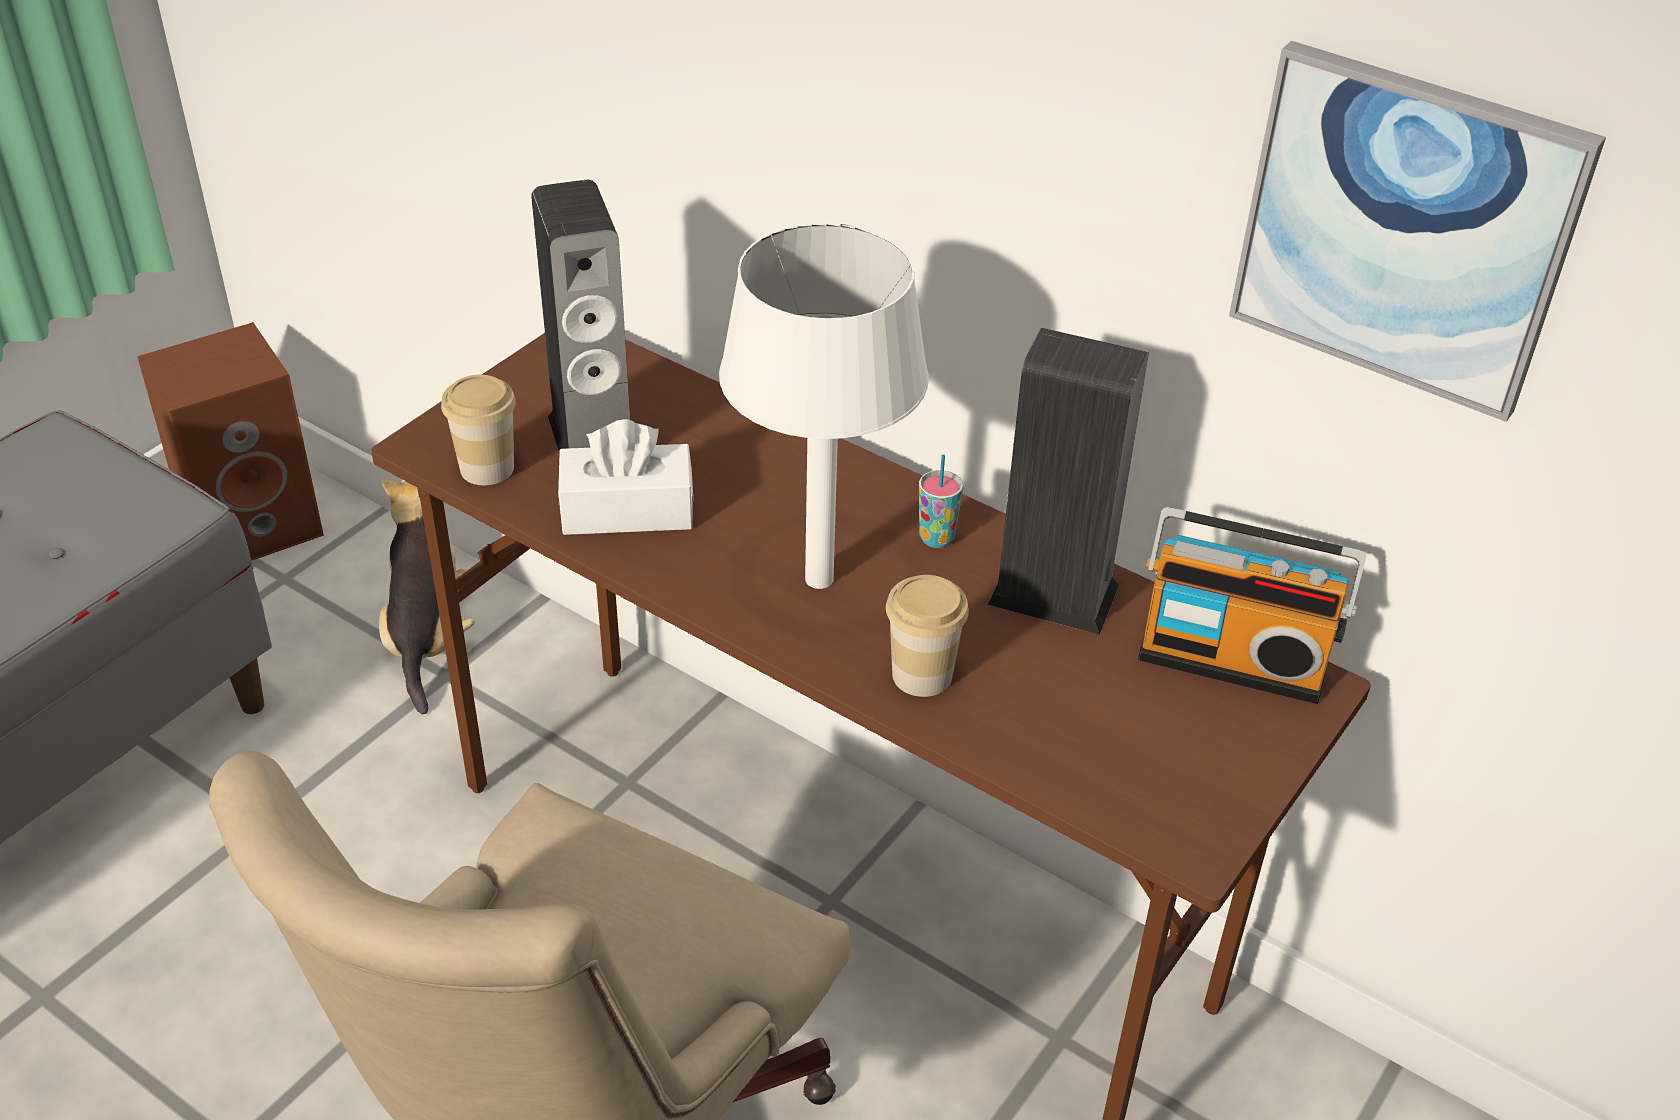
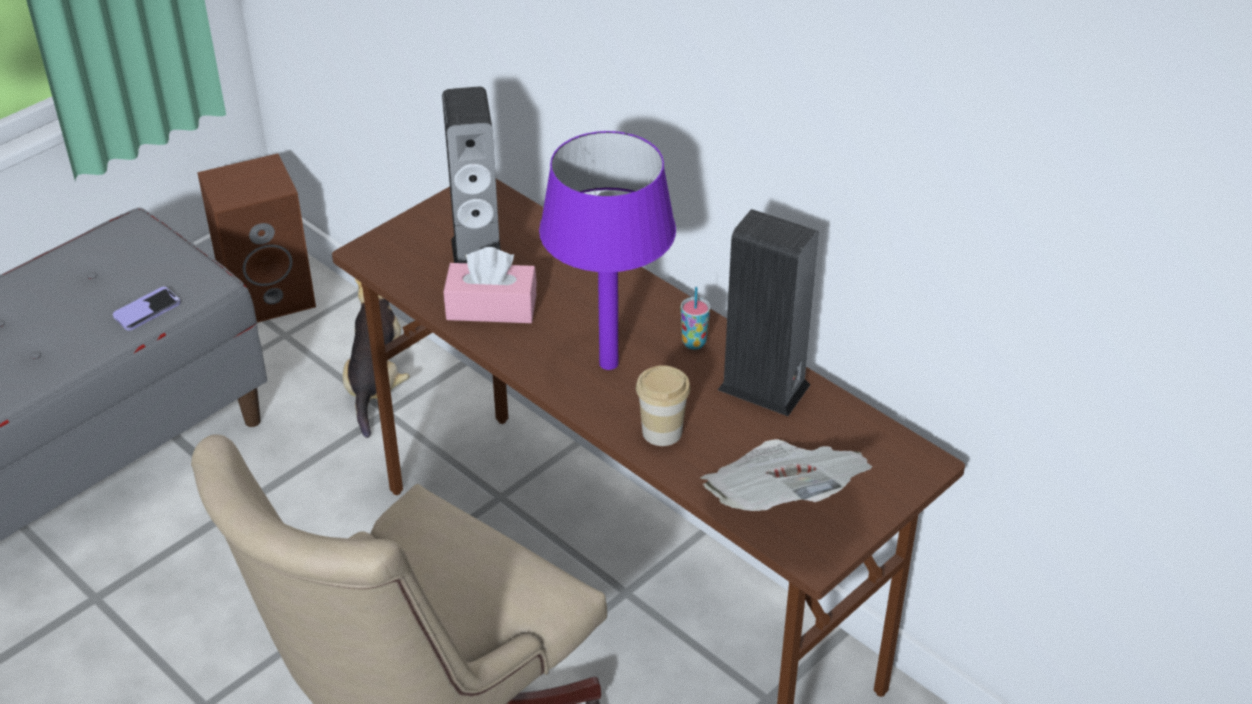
camera: 10 degrees right, 0 degrees up
(86, 559) = (147, 310): none -> phone
(487, 468) = (405, 271): cup -> none
(627, 510) = (491, 307): white tissue box -> pink tissue box
(819, 580) = (608, 364): white table lamp -> purple table lamp
(1124, 767) = (781, 503): none -> newspaper
(1233, 659) = (874, 440): radio -> none
(1405, 229) = (970, 166): picture -> none

